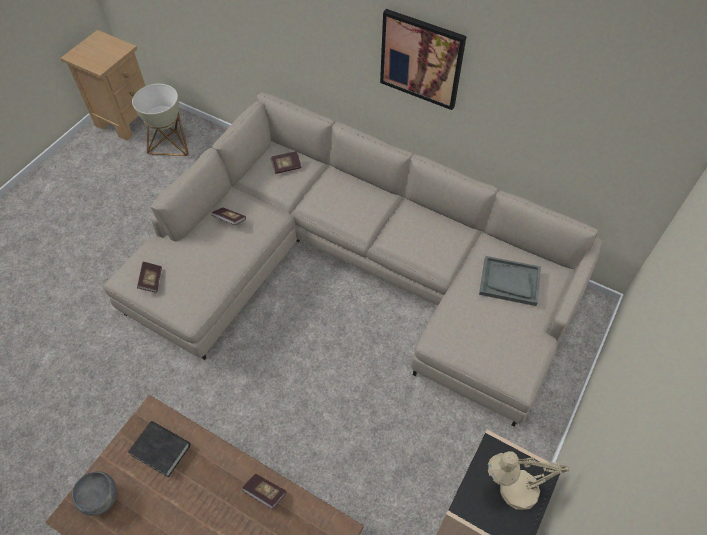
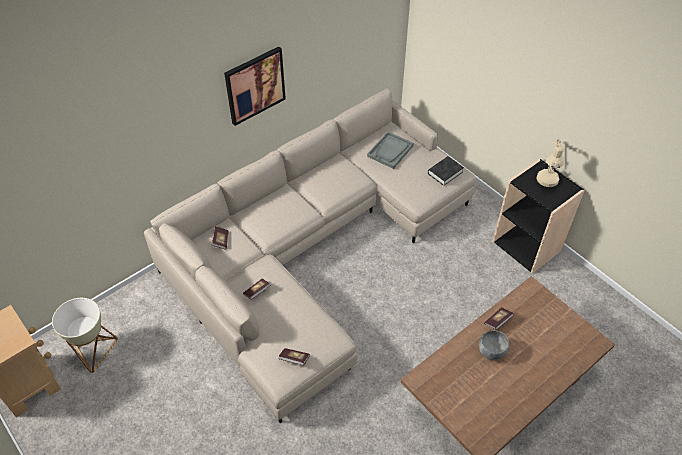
camera: 70 degrees left, 5 degrees down
(101, 498) = (475, 422): grey bowl -> grey bowl (491, 351)
(161, 450) = (449, 377): black book -> black book (445, 173)

